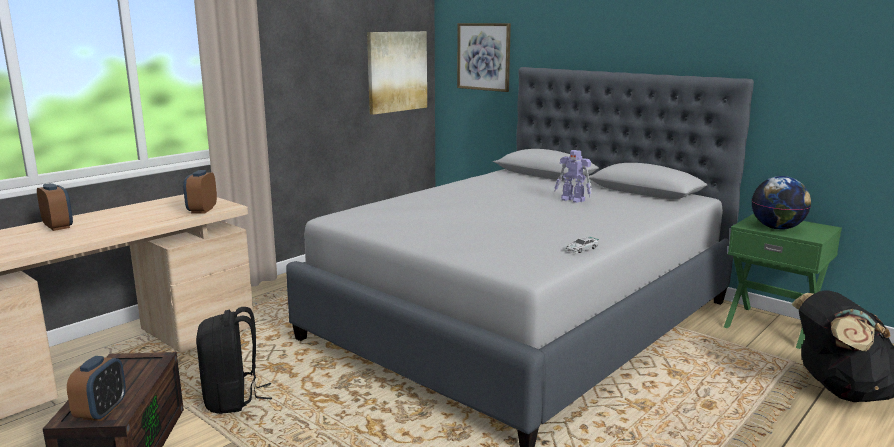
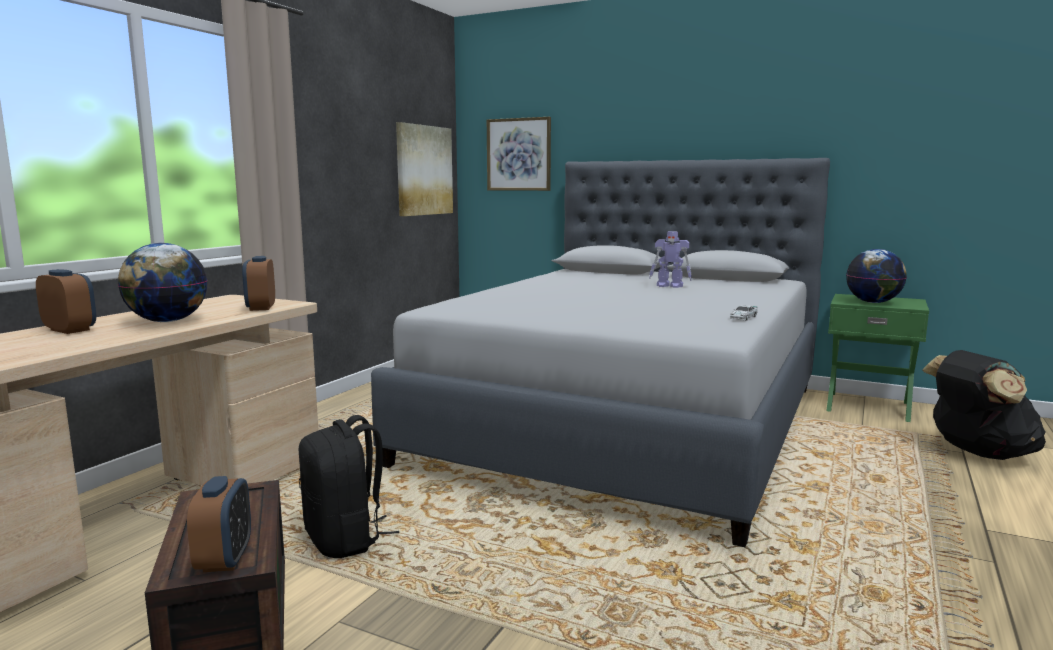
camera: 15 degrees left, 5 degrees down
(125, 222) = (167, 321): none -> globe

